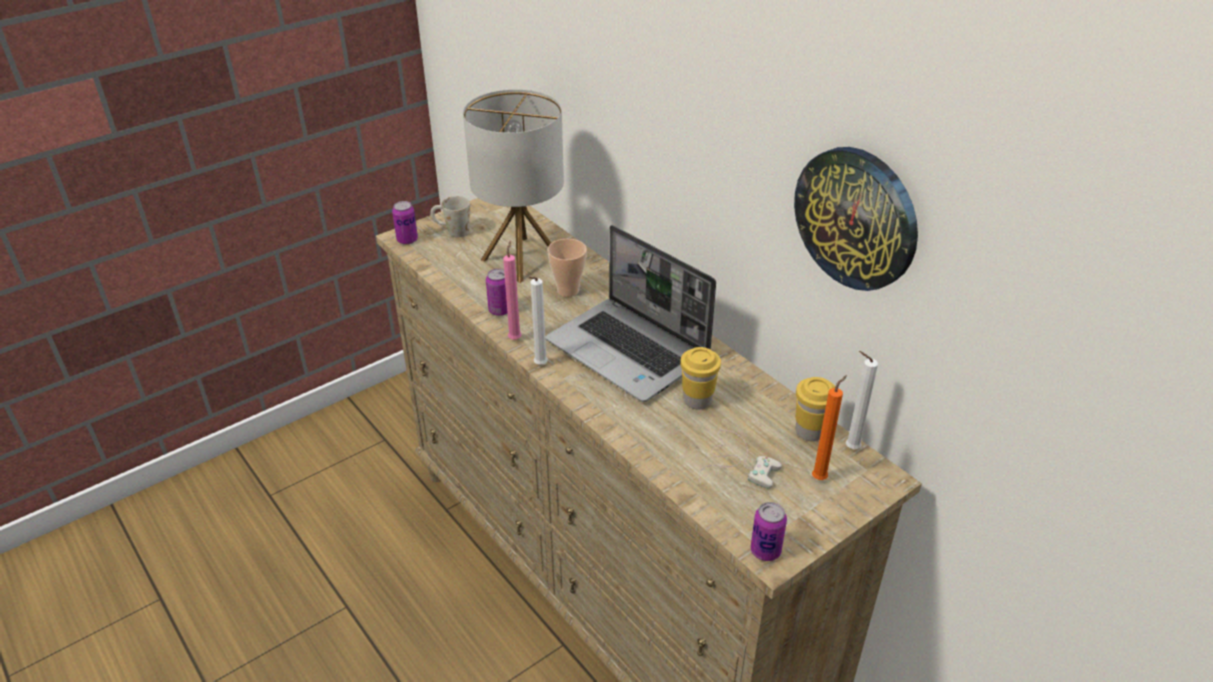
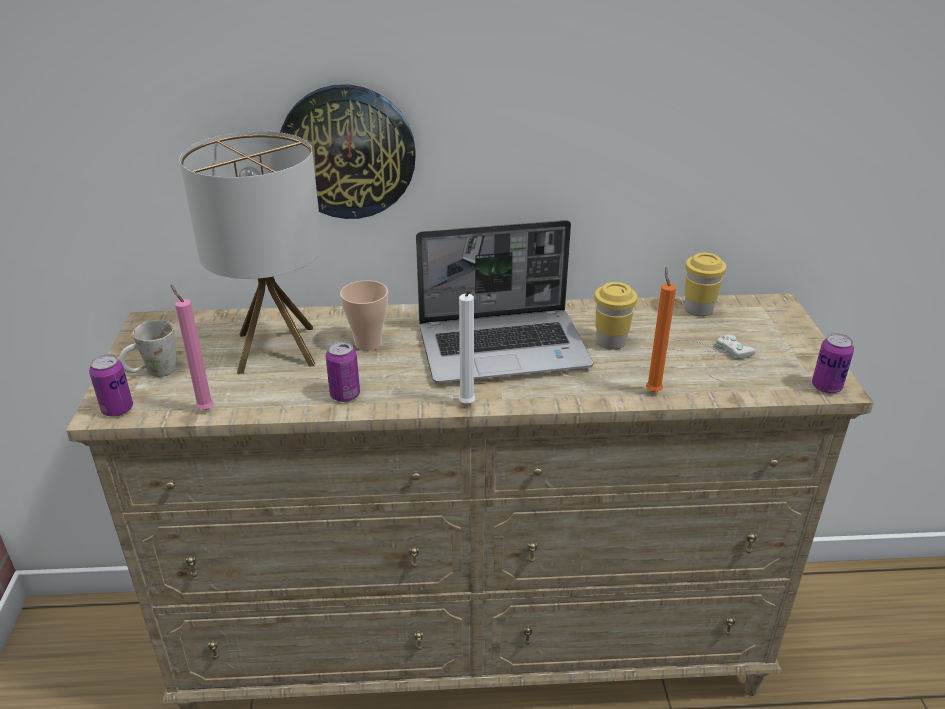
camera: 55 degrees left, 5 degrees down
(515, 338) = (405, 403): pink candle -> pink candle (204, 409)
(820, 477) = (756, 328): orange candle -> orange candle (652, 390)
(849, 448) = (731, 302): white candle -> none
(856, 218) = (693, 88): wall clock -> wall clock (347, 152)

